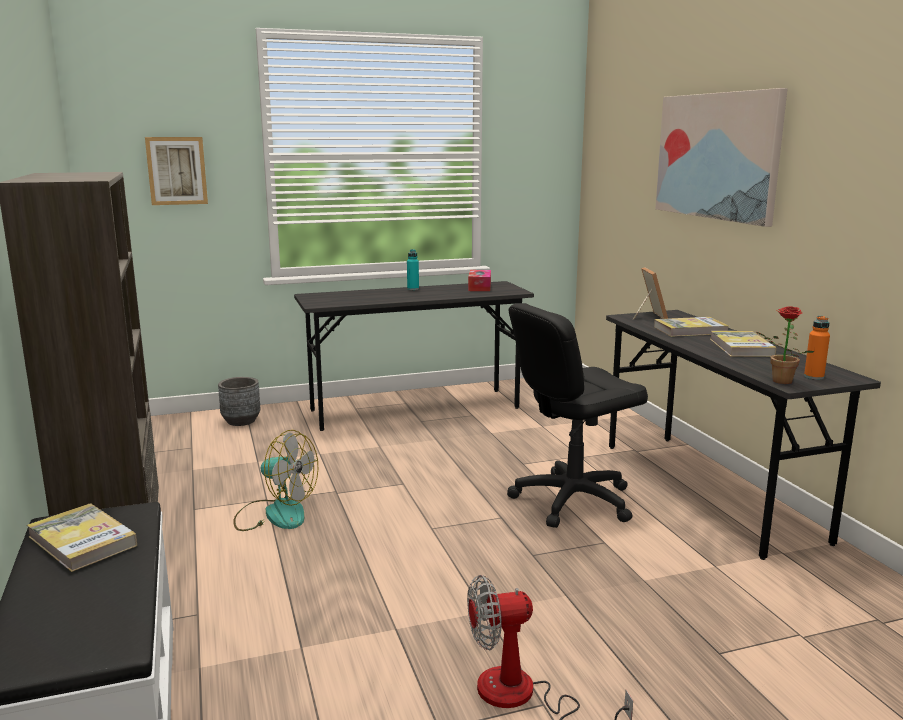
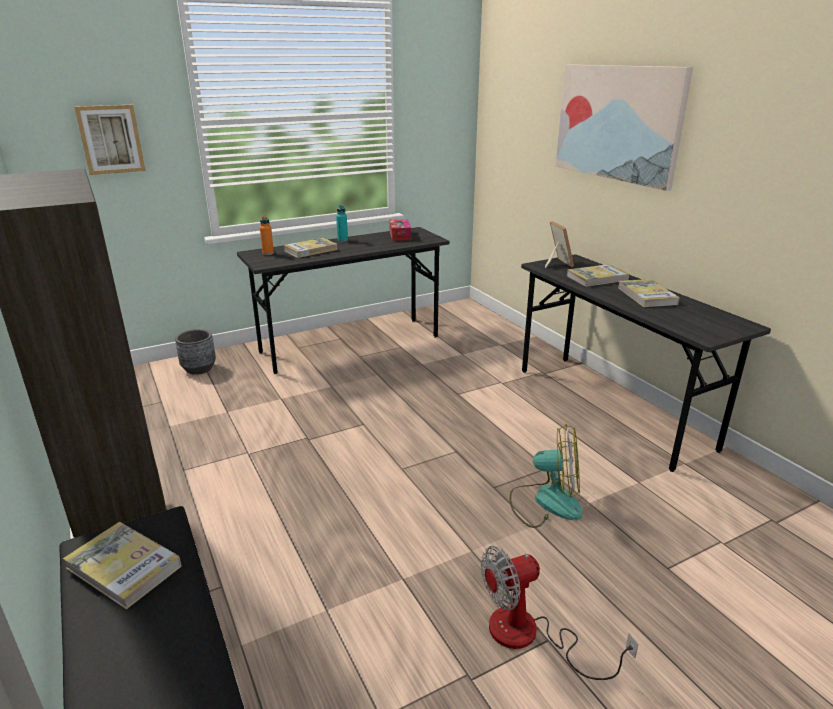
camera: 10 degrees left, 10 degrees up
(275, 514) = (260, 467): fan -> fan (546, 502)
(373, 295) = (310, 250): none -> book
(572, 500) = (509, 428): black office chair -> none
(778, 381) = (695, 334): potted plant -> none
(814, 377) = (719, 326): orange bottle -> orange bottle (268, 253)

